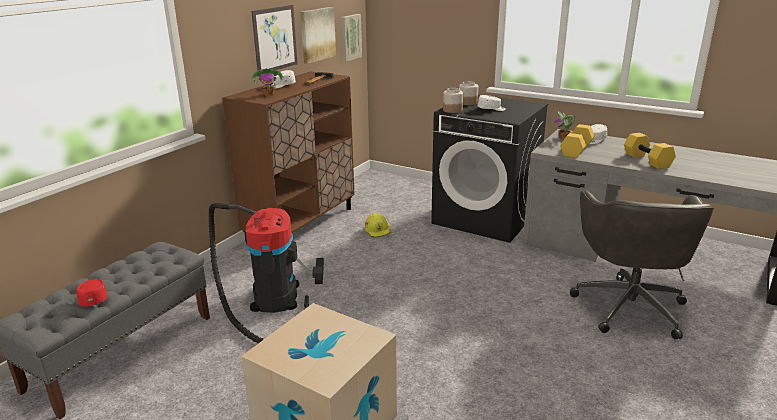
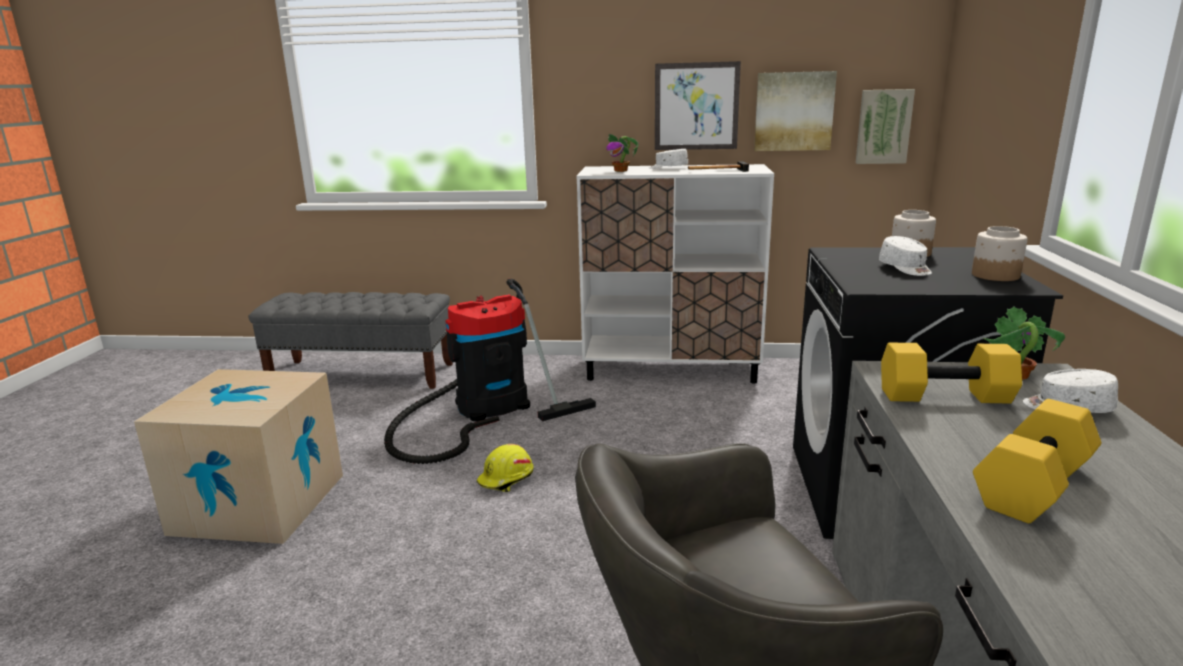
camera: 65 degrees right, 5 degrees down
(94, 298) = (323, 303): red cap -> none
(301, 225) = (671, 370): brown cabinet -> white cabinet
(378, 231) = (715, 417): yellow hard hat -> yellow hard hat (506, 479)
(452, 110) = (841, 253): jar -> jar (994, 275)

